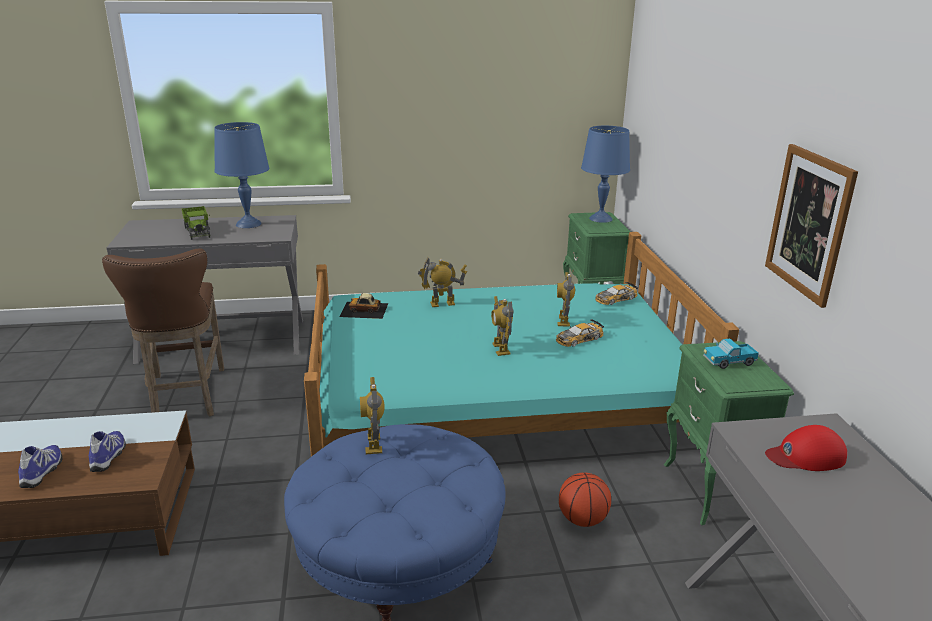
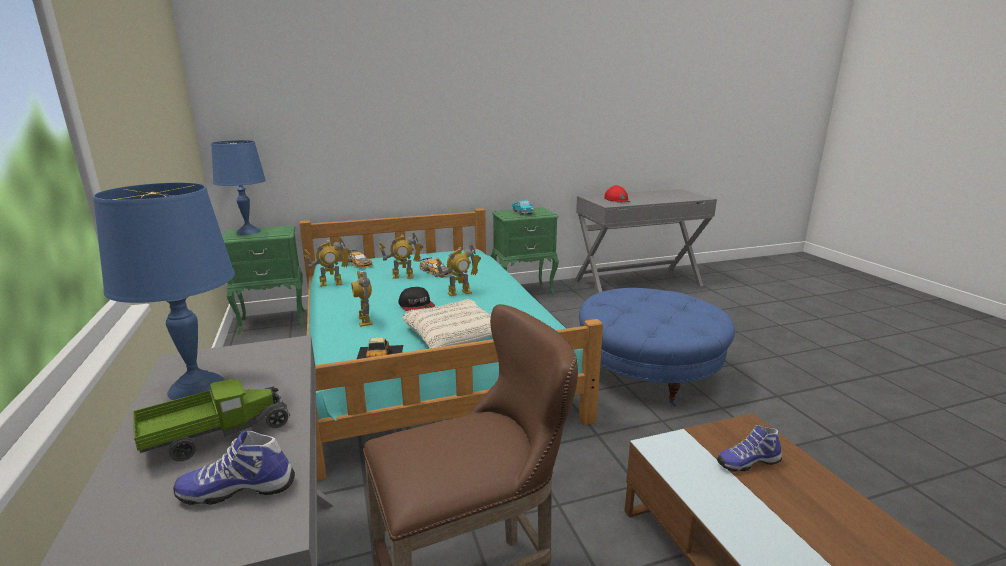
camera: 100 degrees left, 5 degrees down
(43, 471) = (818, 502): shoe -> shoe (239, 488)
(374, 444) = (628, 317): toy robot -> toy robot (331, 284)
(391, 339) = (453, 334): none -> beige pillow
(468, 325) = (416, 306): none -> cap
(582, 520) = (570, 321): basketball -> none
(809, 223) = (521, 126): picture -> none

